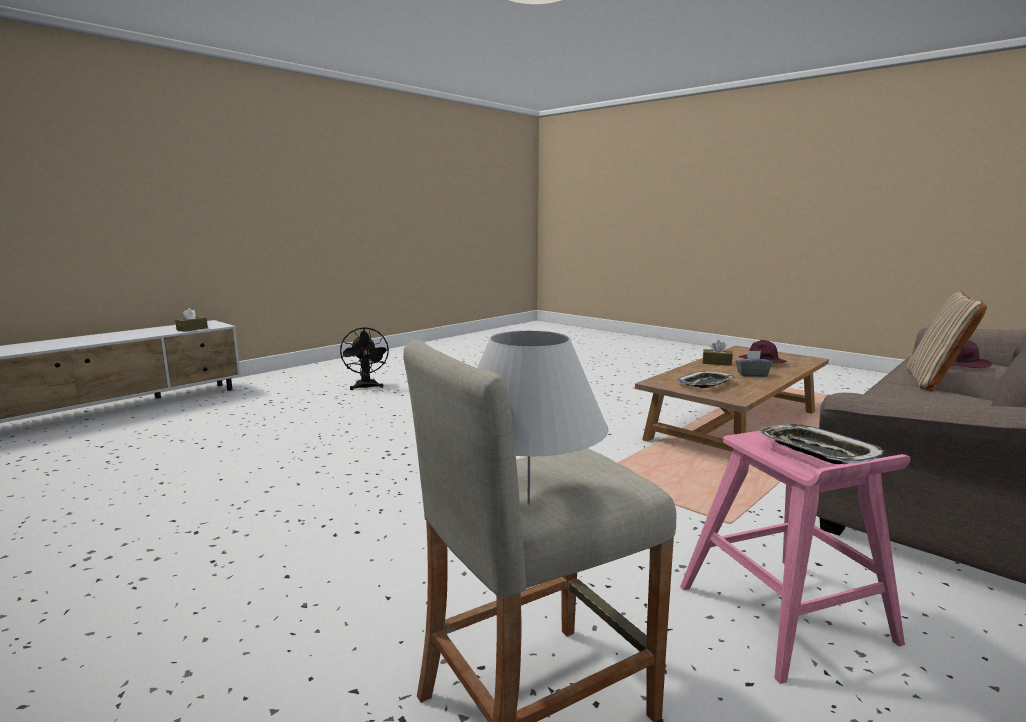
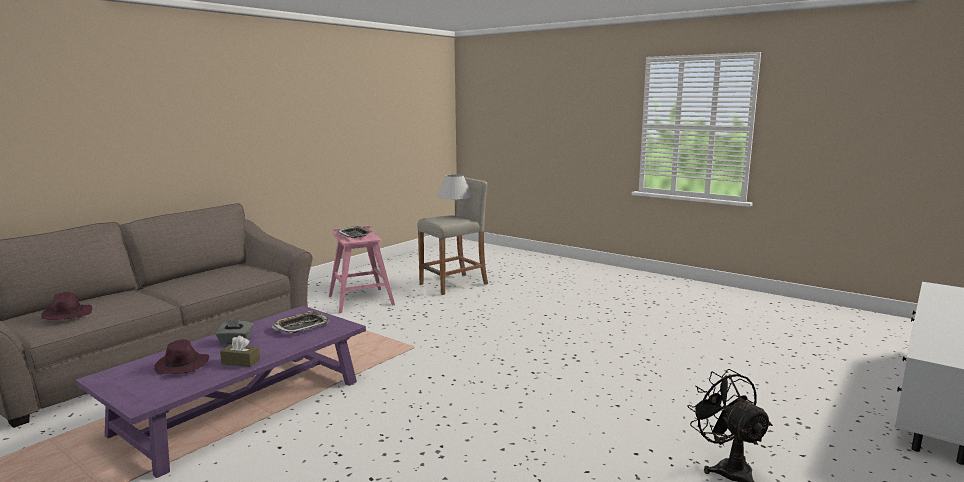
camera: 175 degrees right, 0 degrees up
(192, 329) = (929, 343): brown tissue box -> none
(735, 425) = (241, 406): brown coffee table -> purple coffee table
(935, 382) = (149, 298): beige pillow -> none

